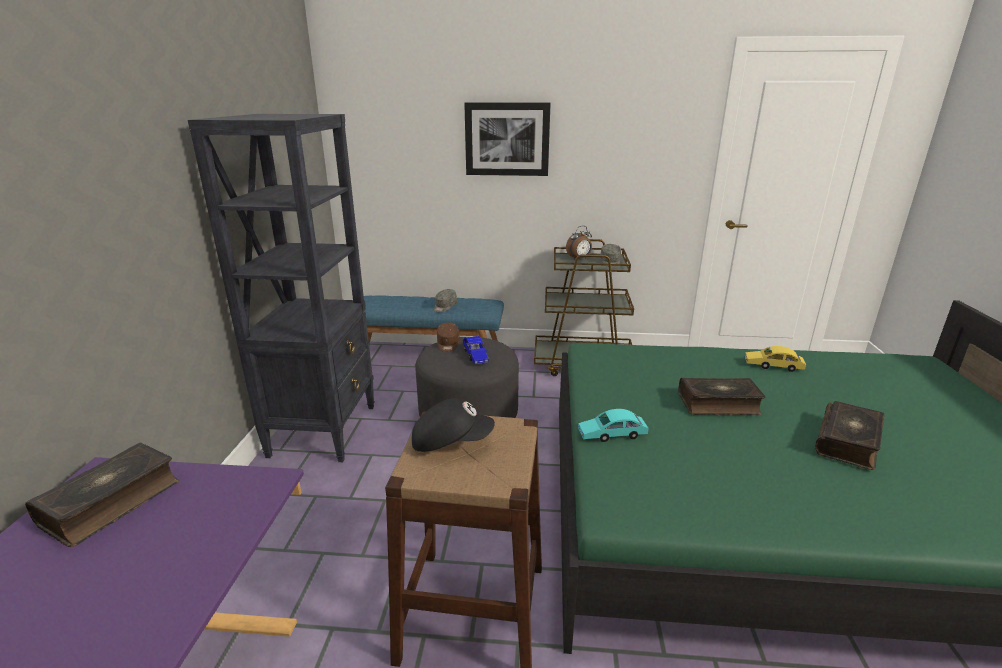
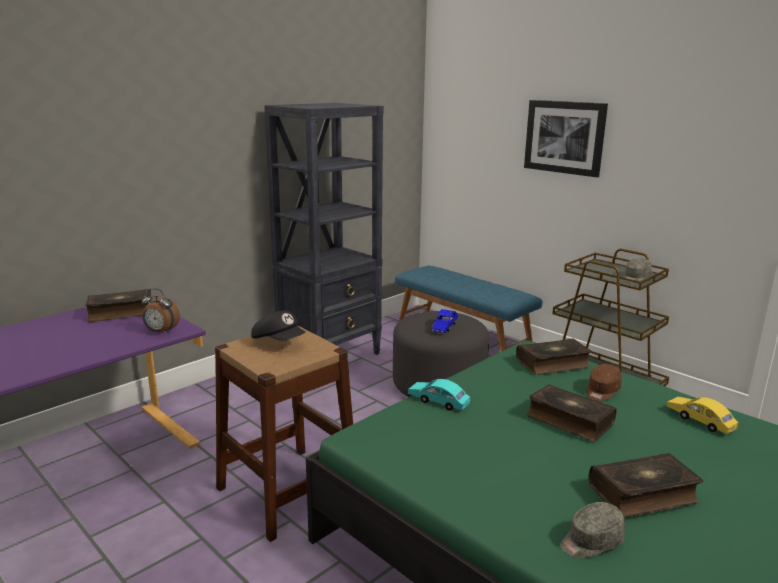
camera: 40 degrees right, 5 degrees down
(444, 307) = (477, 288): grey cap -> grey cap (590, 542)
(448, 344) = (437, 314): brown cap -> brown cap (602, 391)
(579, 259) = (608, 268): alarm clock -> alarm clock (161, 332)
(628, 358) = (553, 364): none -> book

